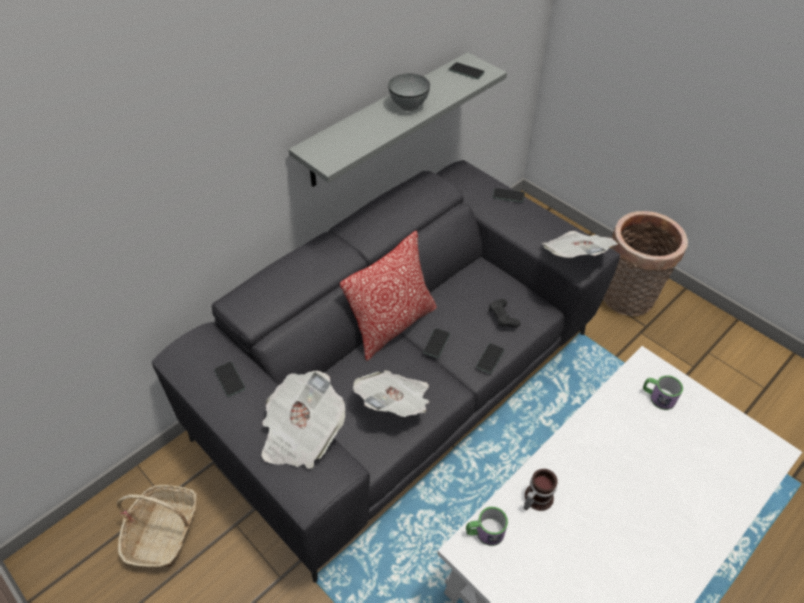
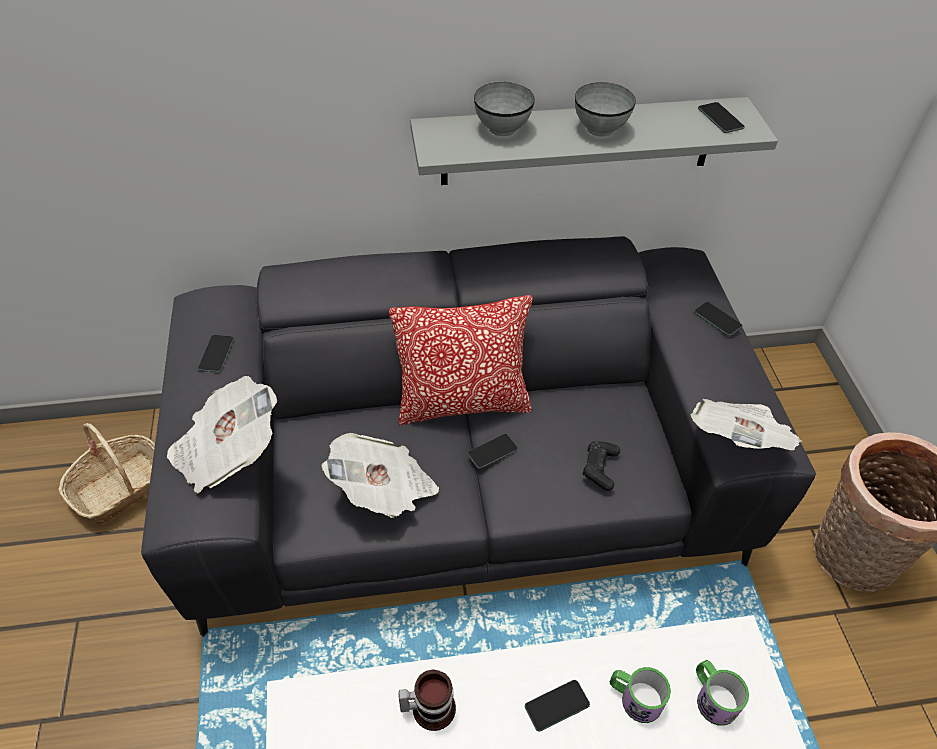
camera: 35 degrees right, 0 degrees up
(352, 130) = (501, 128): none -> grey bowl
(484, 532) = (334, 701): mug -> mug (634, 698)
(490, 358) = (540, 508): phone -> phone (557, 705)

